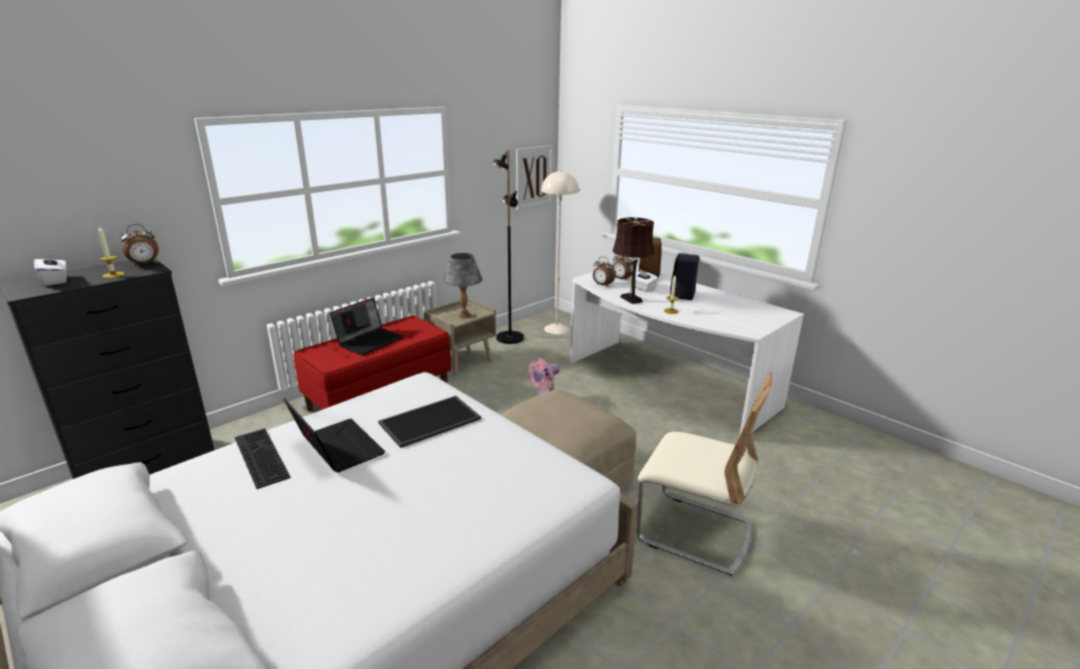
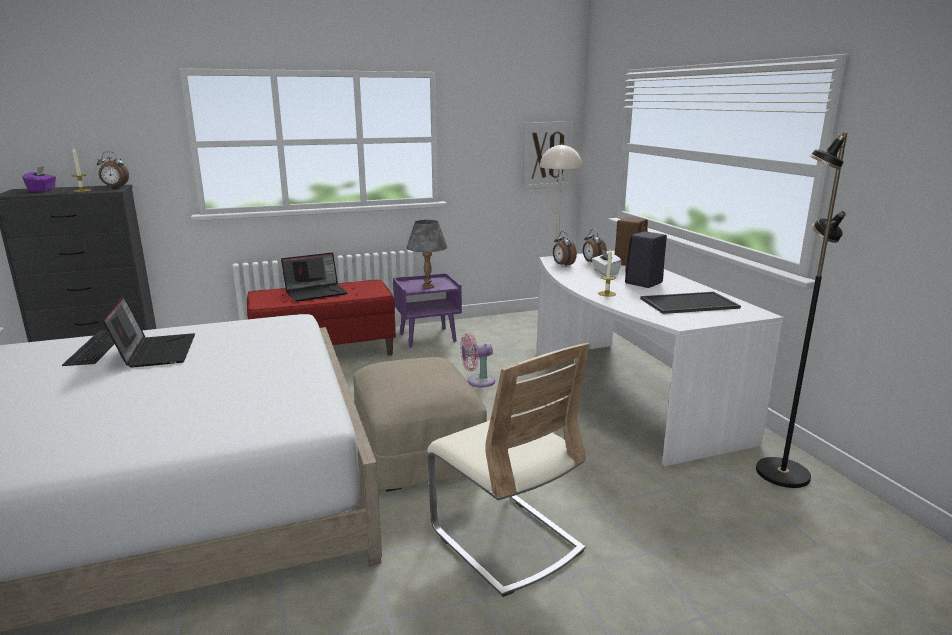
camera: 25 degrees right, 5 degrees down
(55, 280) = (42, 190): white tissue box -> purple tissue box
(430, 422) = (254, 348): tray -> tray (689, 304)
(462, 362) = (428, 337): beige nightstand -> purple nightstand
(509, 338) = (495, 325): black floor lamp -> black floor lamp (781, 473)
(630, 298) = (576, 278): brown table lamp -> none

